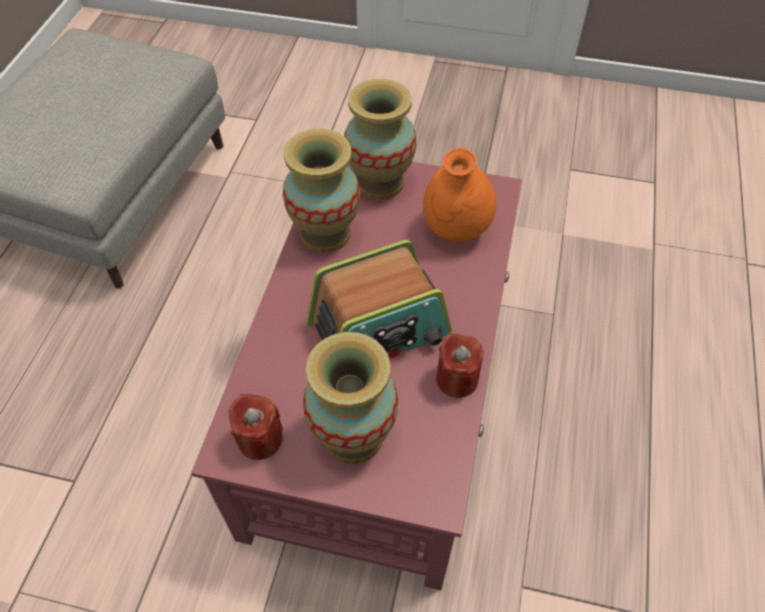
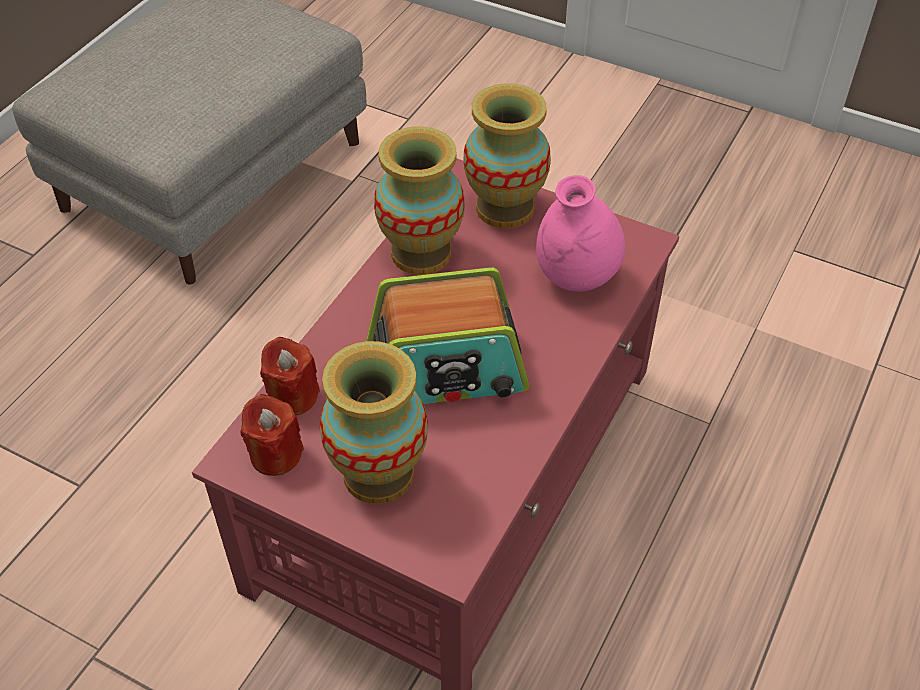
camera: 15 degrees right, 5 degrees down
(455, 230) = (576, 278): orange vase -> pink vase
(457, 379) = (517, 441): red candle -> red candle (293, 396)

